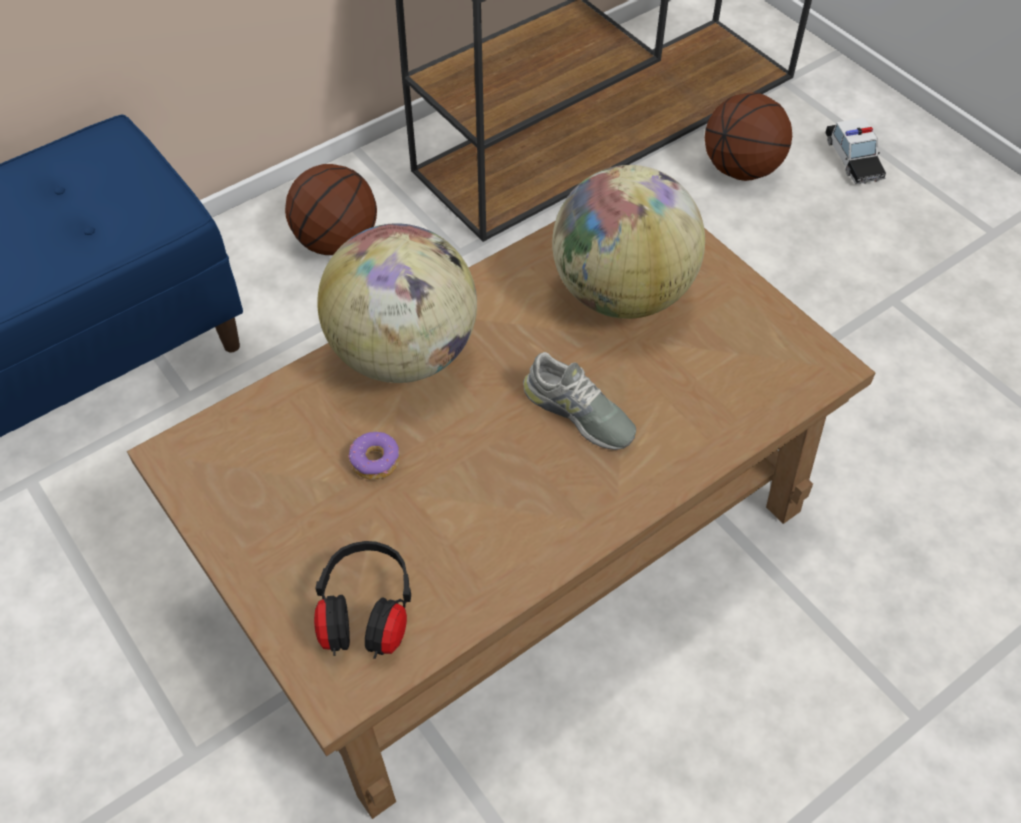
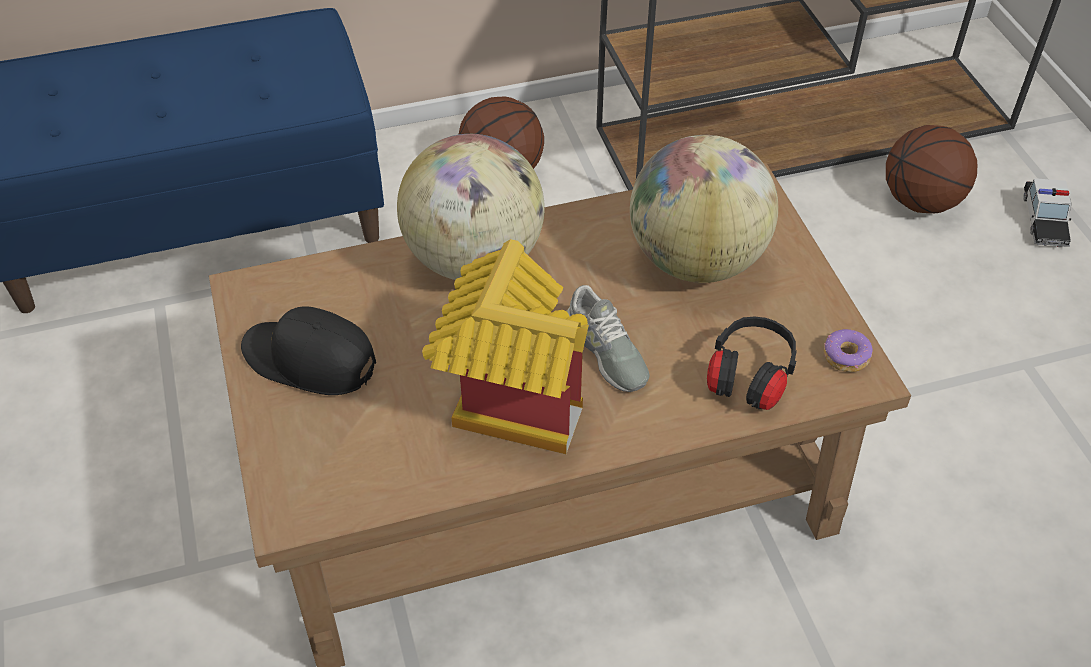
camera: 20 degrees right, 5 degrees down
(282, 513) = (310, 360): none -> black cap
(366, 614) = (340, 462): black headphones -> black headphones (749, 379)
(375, 461) = (407, 341): donut -> donut (846, 357)
(504, 493) = (506, 399): none -> toy house

